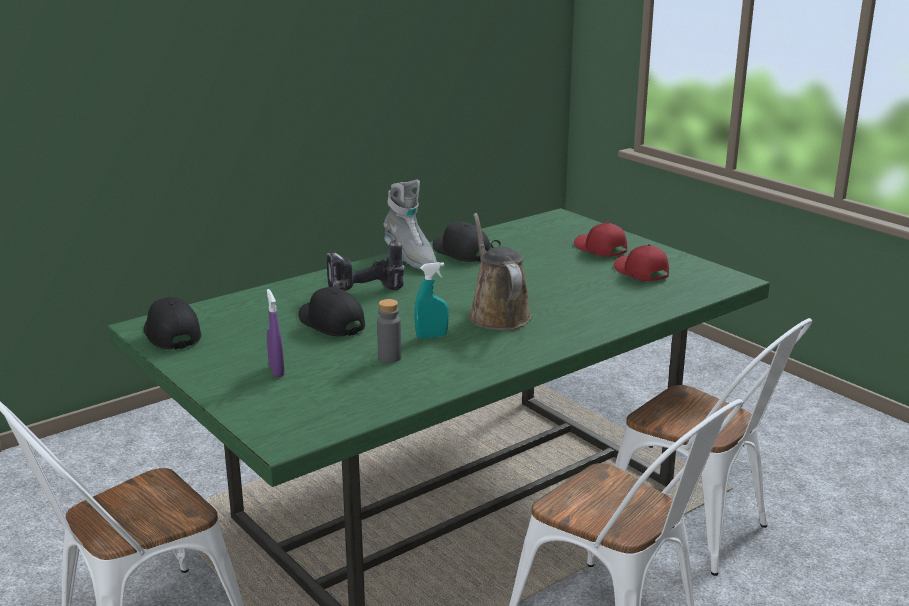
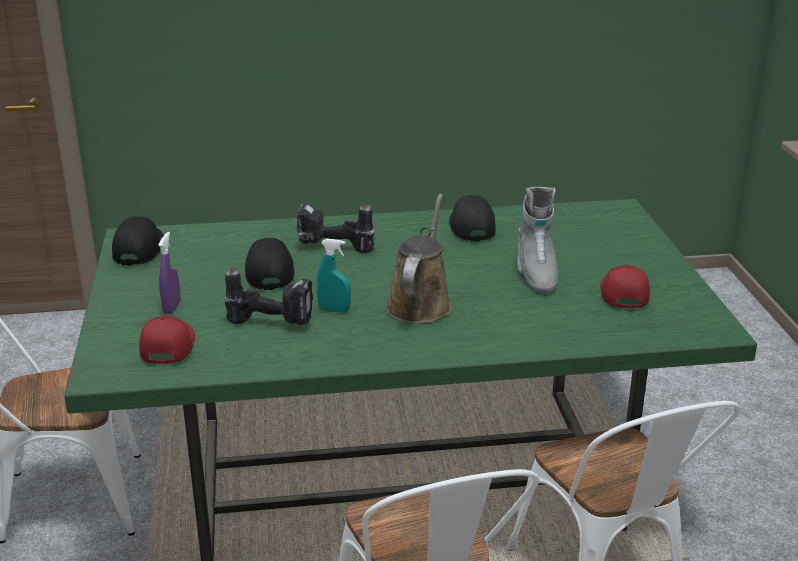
camera: 30 degrees right, 5 degrees up
(389, 357) = (273, 321): grey bottle -> power drill
(409, 260) = (414, 224): grey boot -> grey boot (535, 273)
(600, 249) = (614, 256): red cap -> red cap (166, 347)

